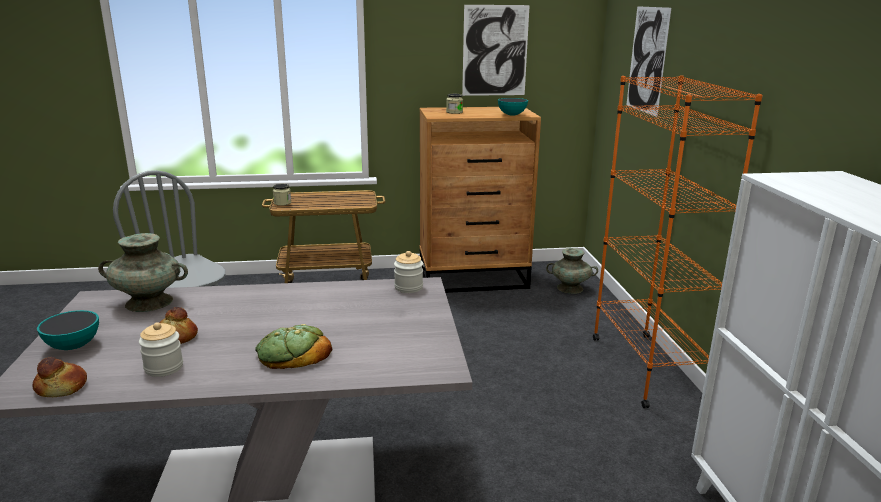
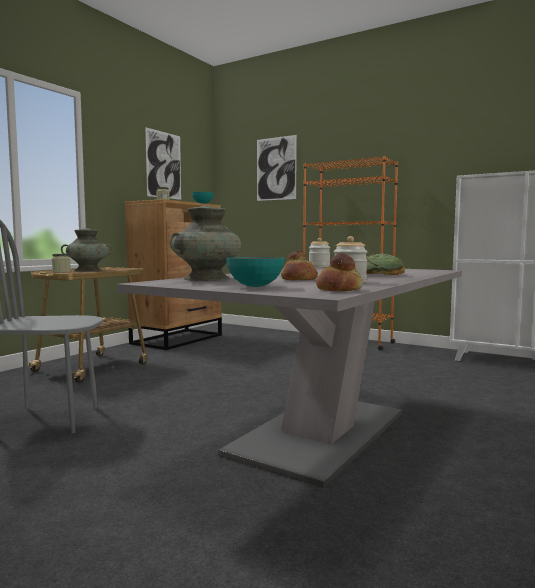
camera: 50 degrees left, 15 degrees down
(570, 288) = (241, 331): turquoise vase -> turquoise vase (88, 270)

